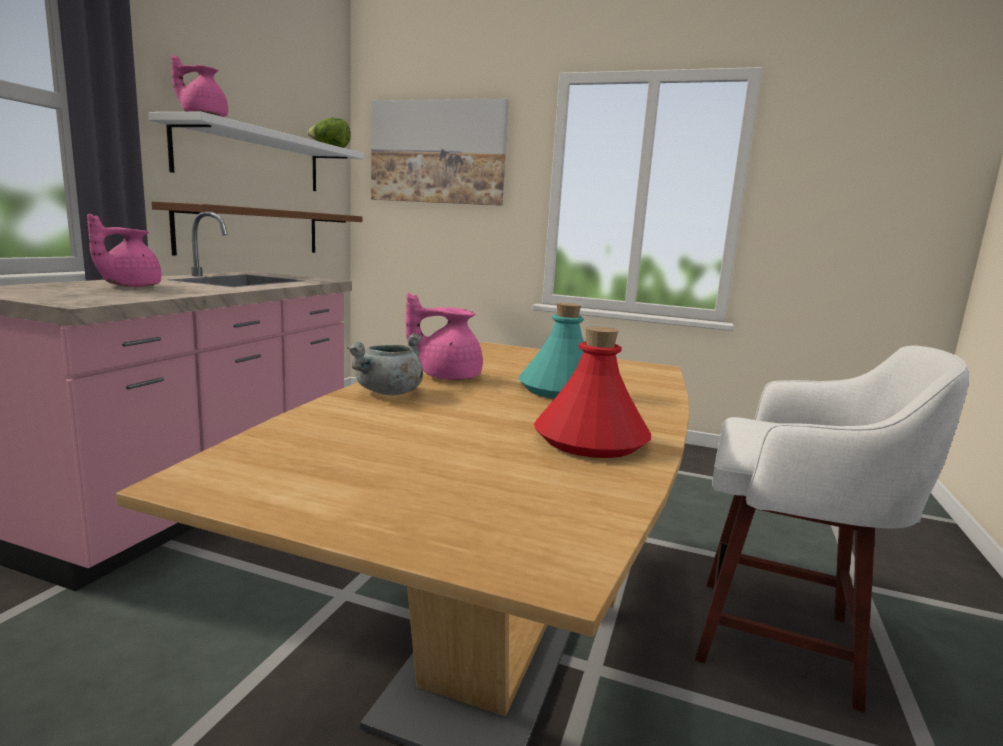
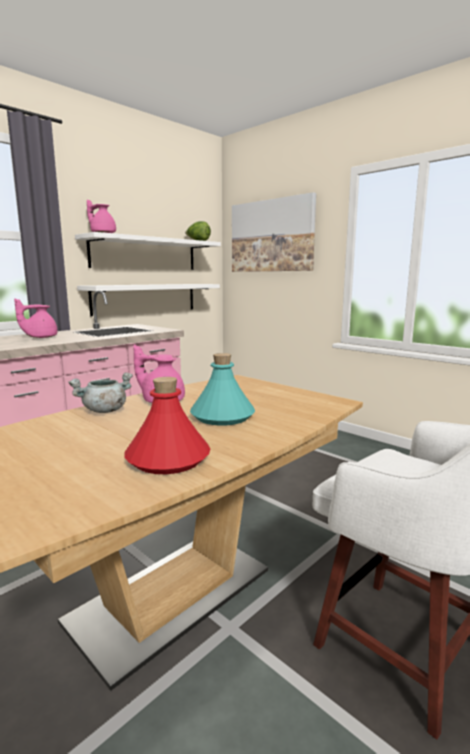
camera: 25 degrees right, 0 degrees up
(252, 231) = (145, 298): brown shelf -> white shelf

